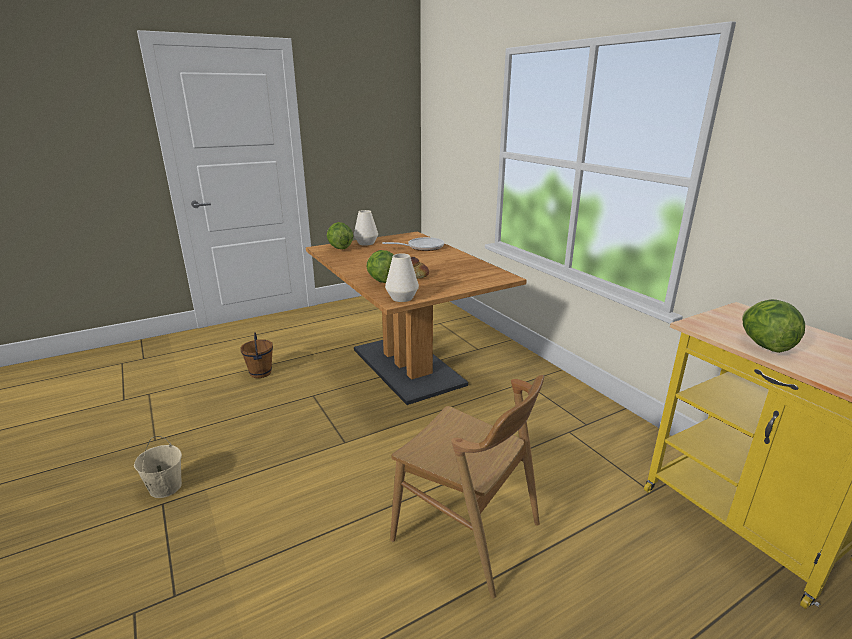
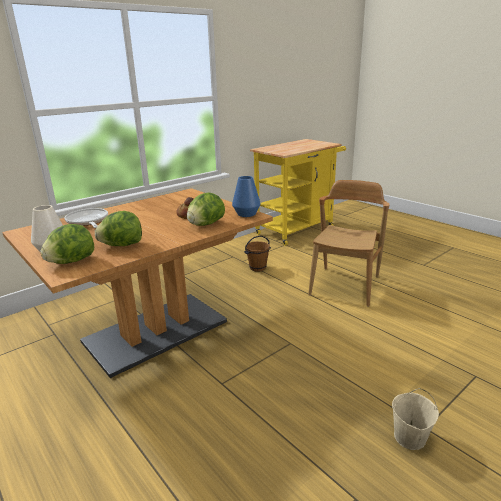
camera: 100 degrees left, 0 degrees up
(261, 373) = (172, 454): brown bucket -> brown bucket (257, 267)
(402, 298) = (246, 214): white vase -> blue vase
(764, 345) = (299, 149): lettuce -> lettuce (122, 245)

